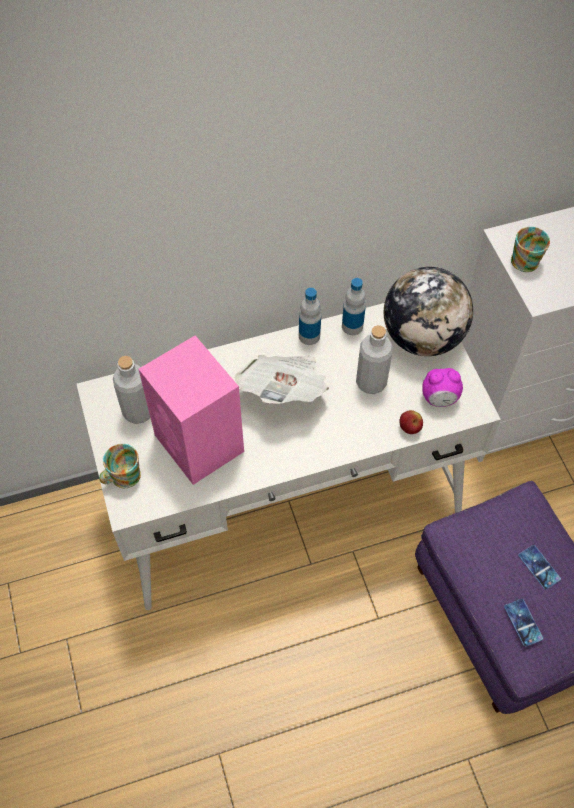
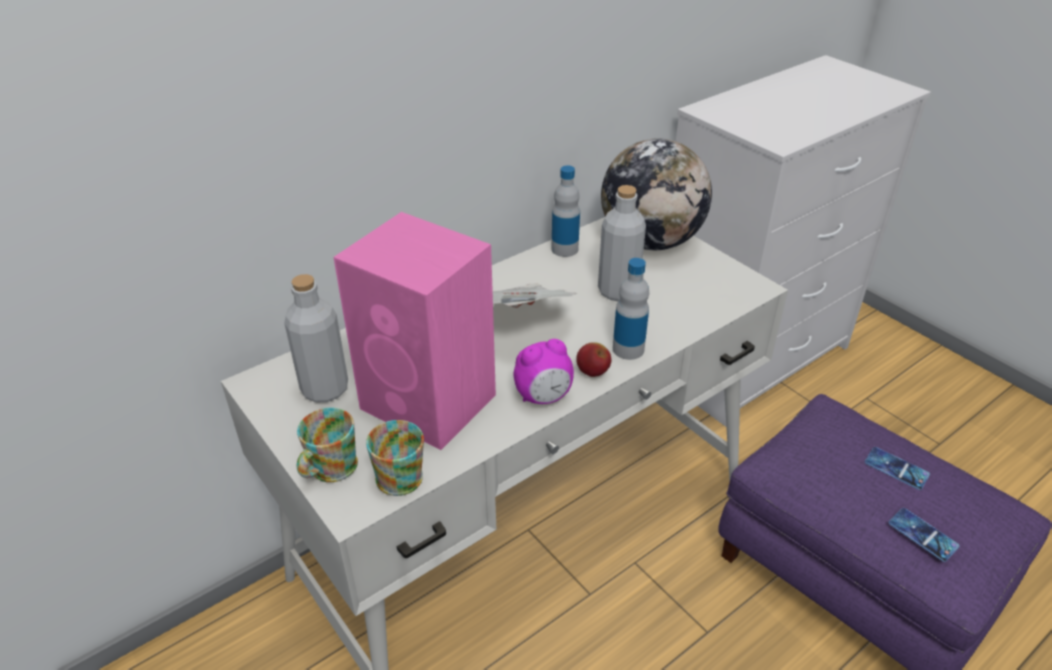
camera: 20 degrees left, 20 degrees down
(309, 336) = (518, 267): bottle -> bottle (628, 349)
(409, 428) = (691, 321): apple -> apple (592, 372)
(439, 399) = (707, 287): alarm clock -> alarm clock (543, 397)
(526, 258) = (739, 119): mug -> mug (401, 472)

